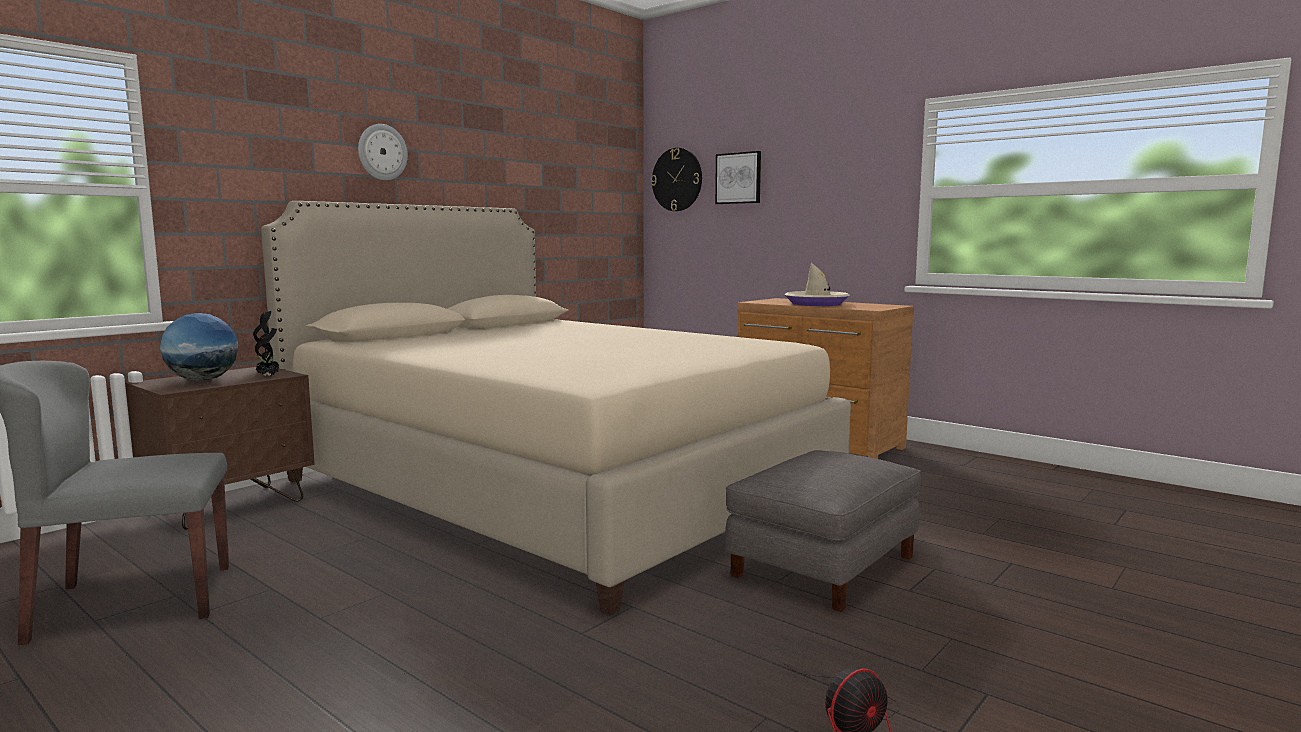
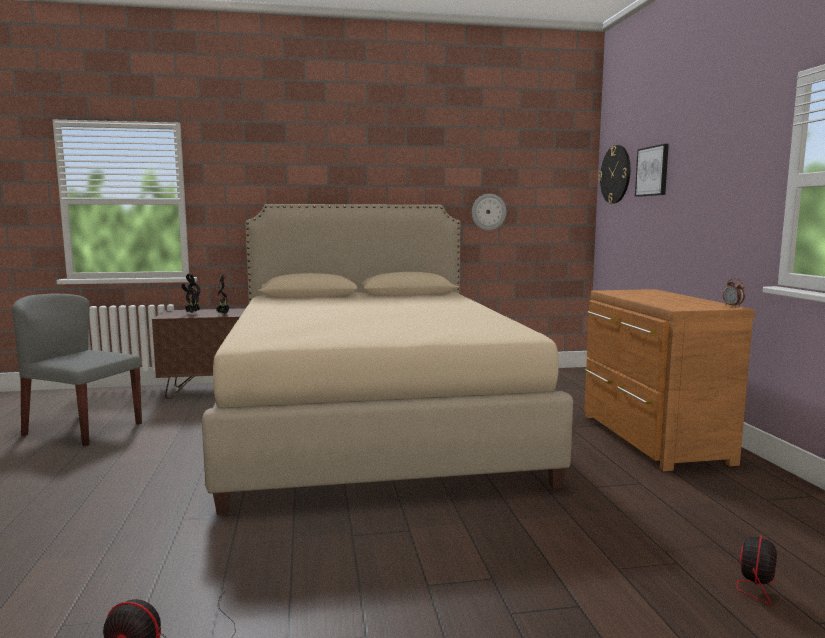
camera: 40 degrees right, 0 degrees up
(202, 380) = (192, 313): globe -> potted plant
(382, 152) = (336, 168): wall clock -> wall clock (488, 212)
(816, 304) = (653, 298): beige hat -> none
(822, 565) = (410, 537): grey ottoman -> none
(894, 305) = (732, 306): none -> alarm clock
(1040, 514) = (737, 576): none -> fan

